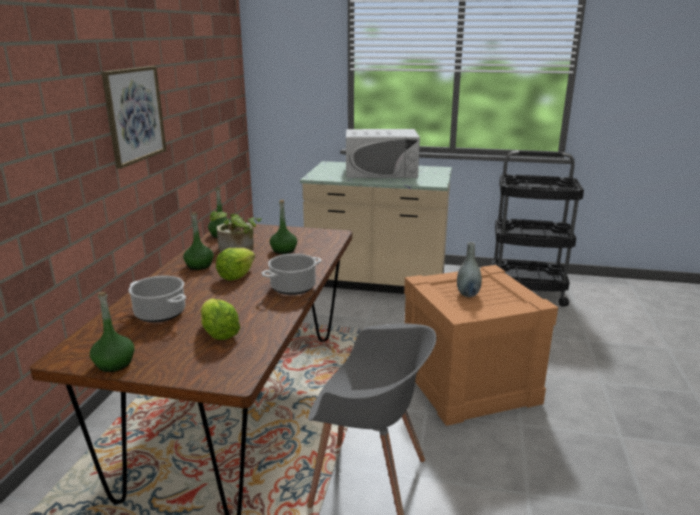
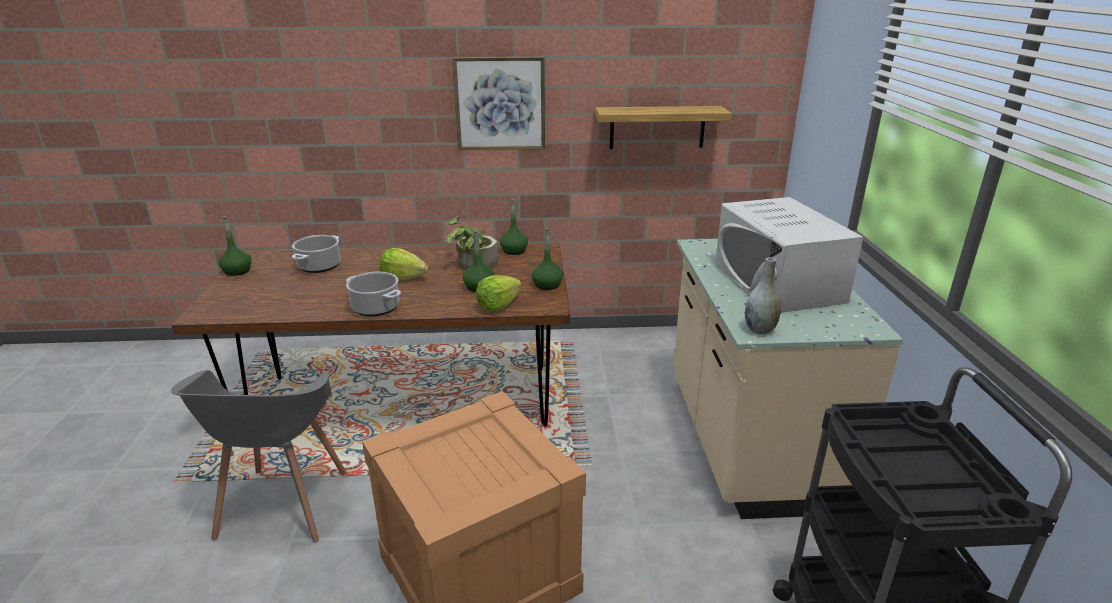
camera: 75 degrees right, 5 degrees up
(199, 266) = (425, 258): green bottle -> green bottle (547, 285)
(205, 117) = (657, 127): none -> shelf
(218, 333) = (279, 294): lettuce -> lettuce (498, 306)
(468, 294) = (468, 451): grey vase -> grey vase (759, 330)

